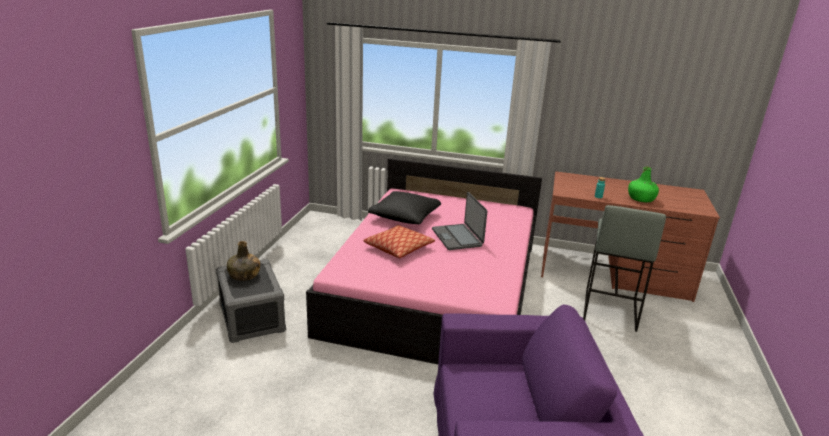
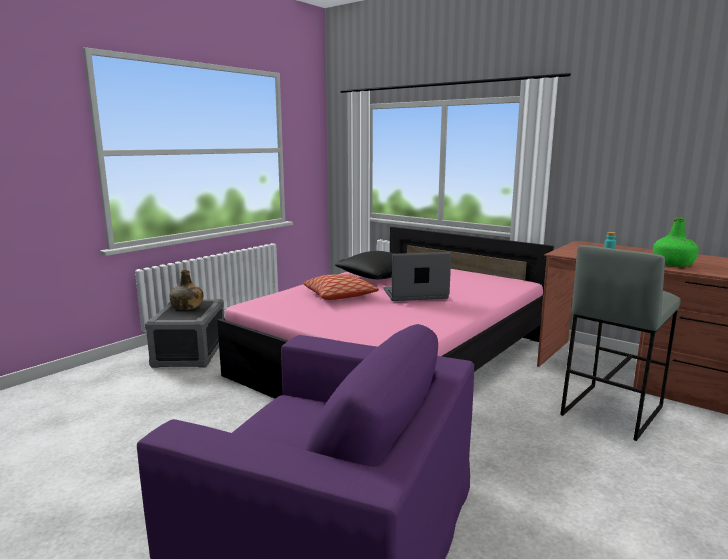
camera: 25 degrees right, 10 degrees down
(457, 237) = (415, 294): laptop -> laptop turned 75 degrees clockwise

